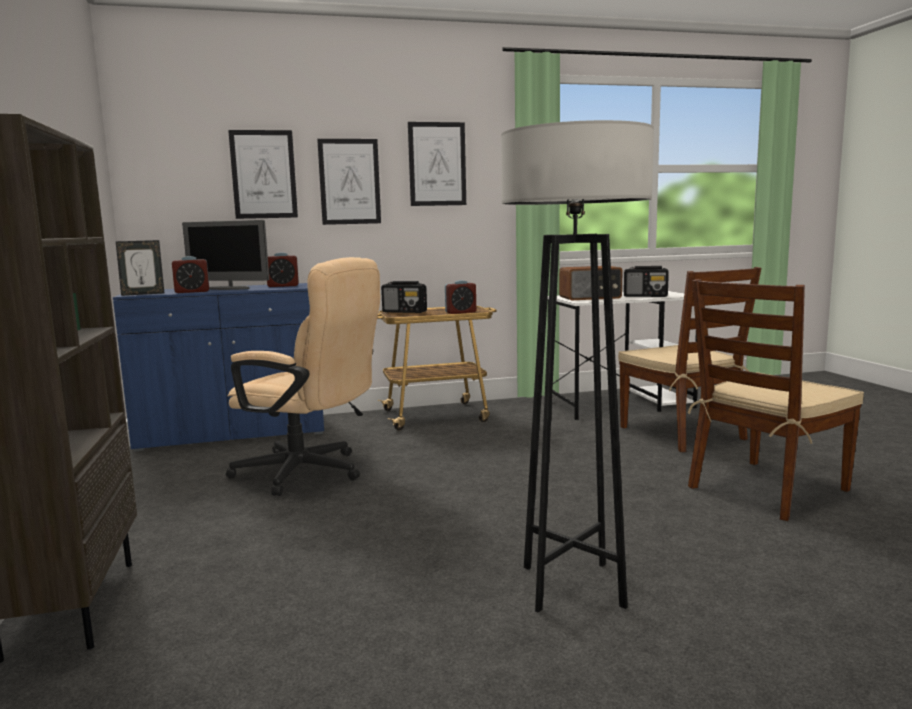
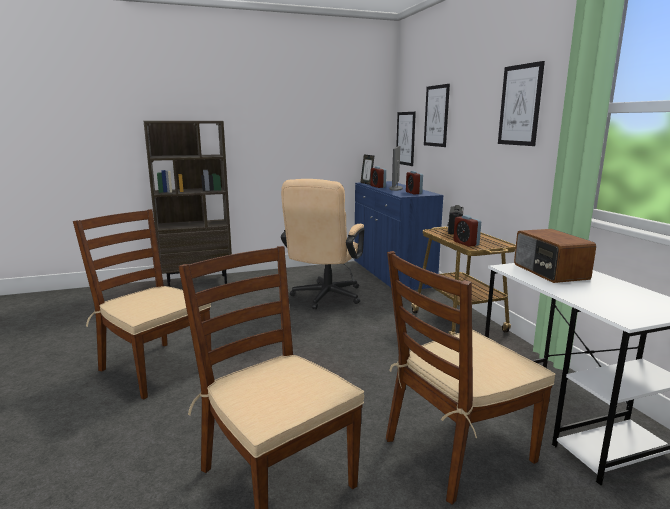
camera: 85 degrees right, 5 degrees up
(349, 182) = (470, 121): picture -> picture (405, 138)
(572, 586) = (154, 368): grey floor lamp -> brown chair
(646, 296) = (591, 296): radio -> none

